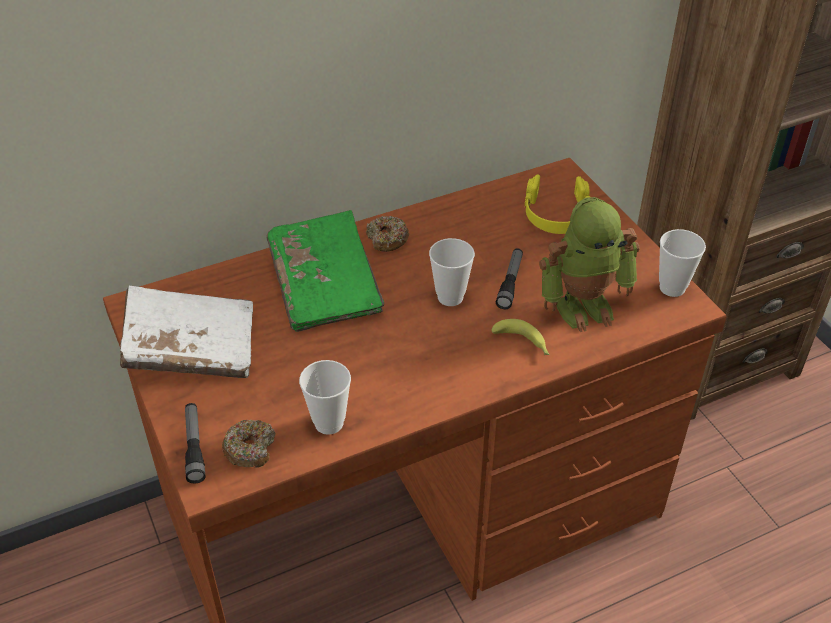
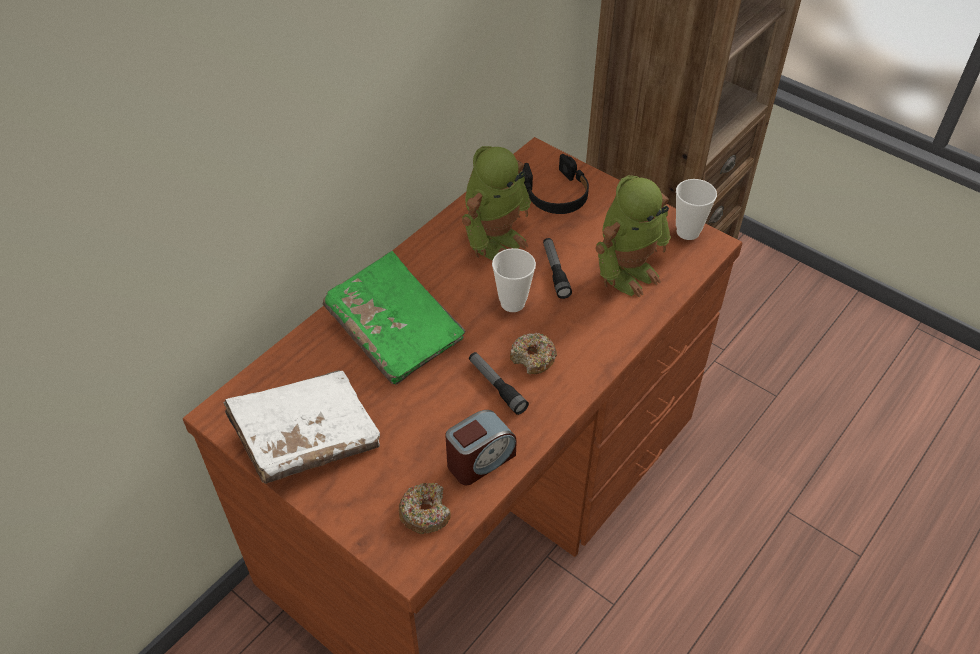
camera: 25 degrees left, 5 degrees up
(194, 446) = (372, 531): flashlight -> flashlight (496, 386)
(329, 423) = (480, 460): cup -> alarm clock
(387, 239) = (423, 266): donut -> donut (533, 358)
(470, 238) = (495, 241): none -> toy robot
(523, 343) = (599, 324): banana -> none
(556, 214) = (555, 194): yellow headphones -> black headphones

